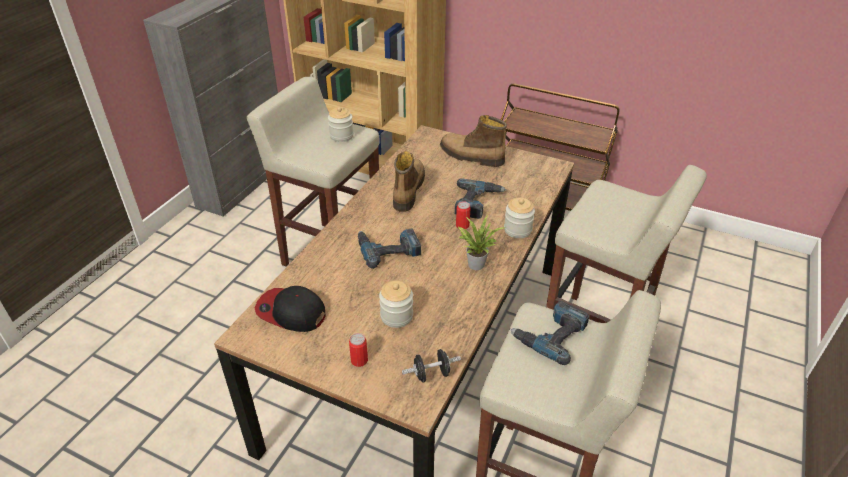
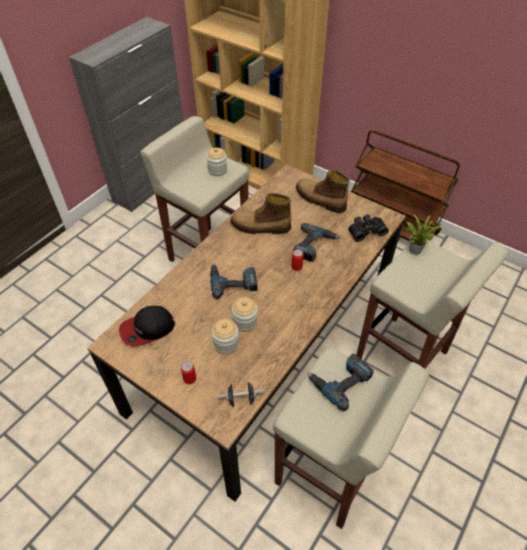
camera: 10 degrees right, 10 degrees up
(291, 312) = (147, 329): cap -> cap turned 60 degrees counterclockwise
(407, 190) = (260, 227): boot -> boot turned 105 degrees counterclockwise
(475, 263) = (299, 303): potted plant -> potted plant (414, 249)
(517, 230) = (340, 276): jar -> jar (245, 322)
(533, 181) = (365, 231): none -> black binoculars

